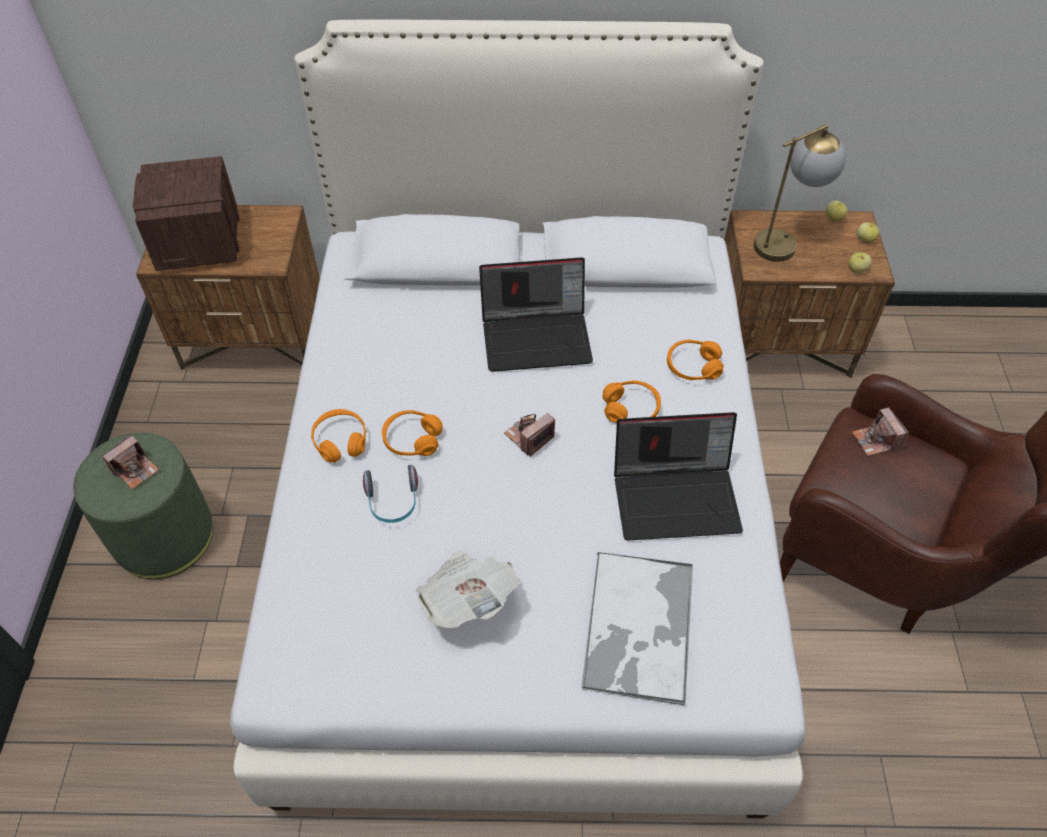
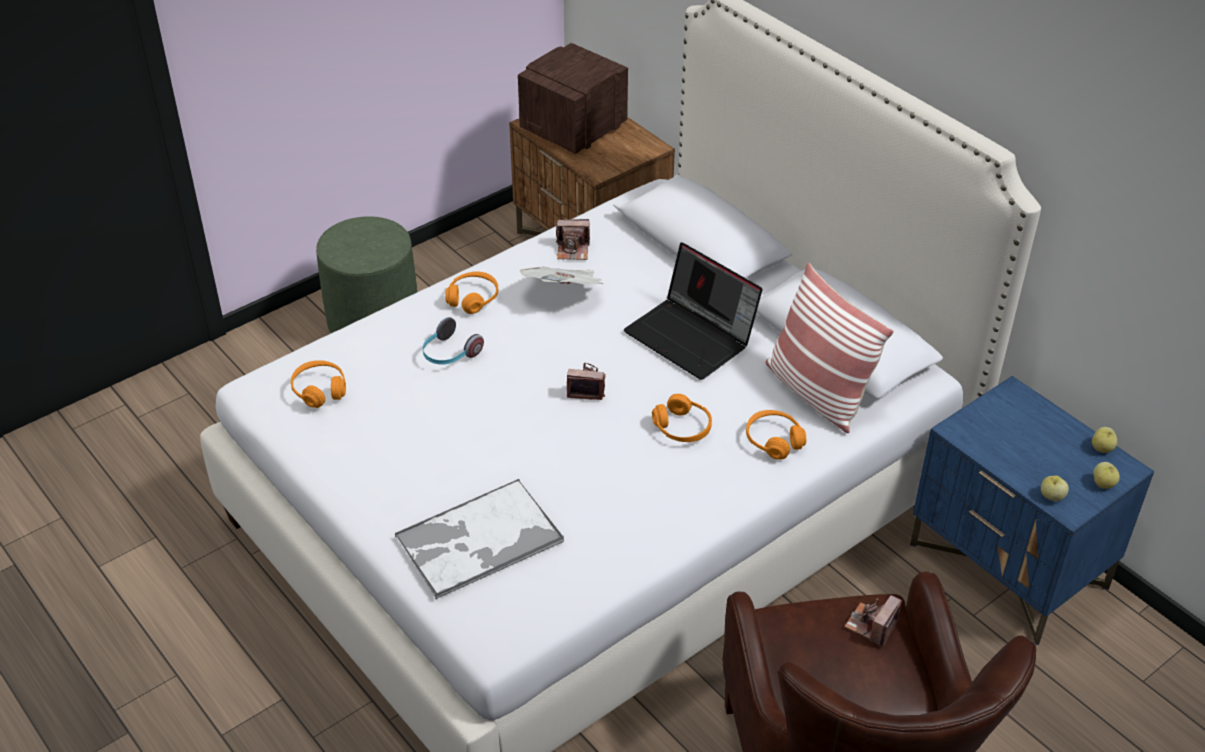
camera: 50 degrees right, 10 degrees down
(135, 470) = (369, 243): camera -> camera (573, 249)
(412, 440) = (514, 331): orange headphones -> orange headphones (319, 390)
(467, 599) = (408, 435): newspaper -> newspaper (564, 293)
(666, 310) = (817, 392): none -> pillow
(677, 496) = (624, 500): laptop -> none
(780, 343) = (1009, 567): brown nightstand -> blue nightstand
(785, 241) = (1021, 430): table lamp -> none

